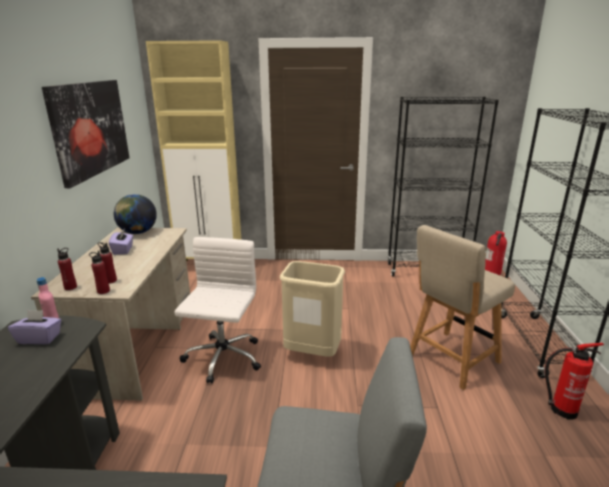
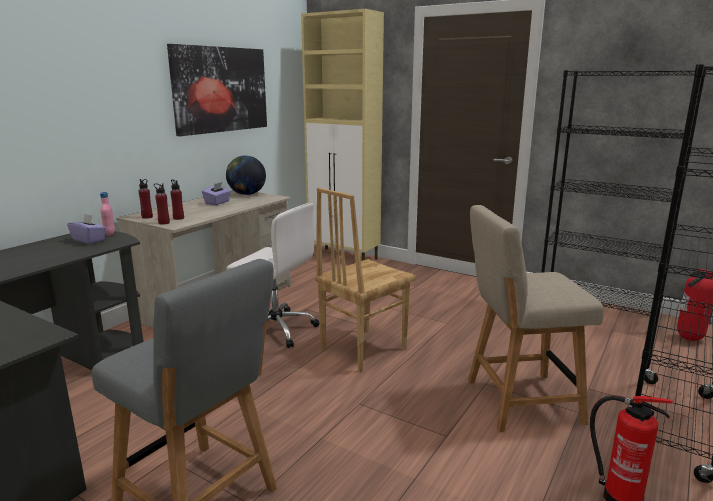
camera: 30 degrees right, 5 degrees down
(222, 359) = (275, 329): white office chair -> white office chair turned 75 degrees clockwise
(312, 353) = (362, 349): beige trash can -> brown chair

